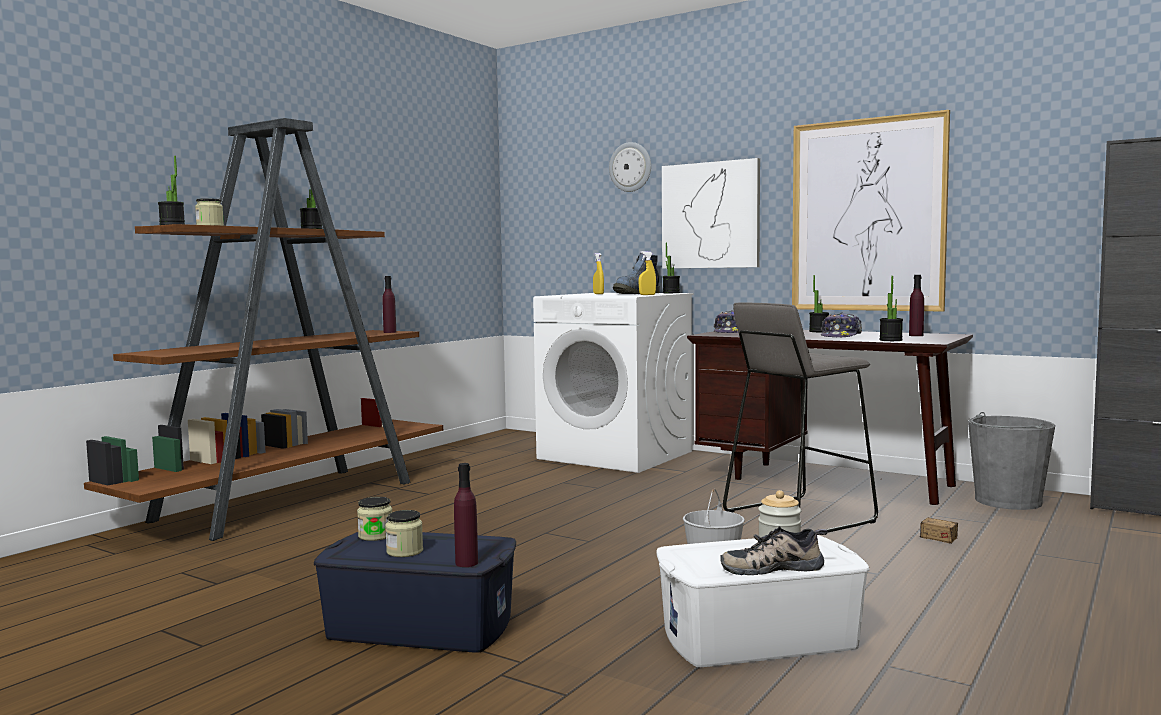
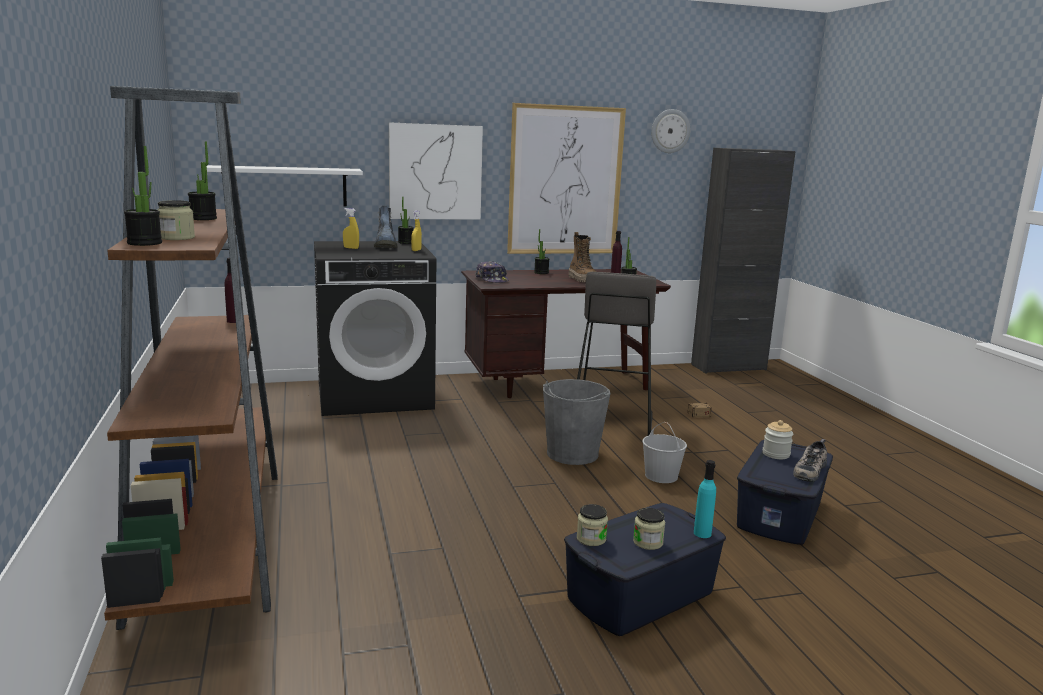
camera: 50 degrees left, 10 degrees up
(466, 563) = (702, 533): purple bottle -> turquoise bottle
(577, 239) = (286, 186): none -> white shelf
(616, 455) = (375, 395): white washing machine -> black washing machine
(630, 167) = (350, 118): wall clock -> wall clock (670, 131)
(759, 638) = (780, 514): white storage box -> blue storage box
(841, 336) = (582, 280): cap -> boot
(1007, 501) = (667, 377): grey bucket -> grey bucket (572, 454)

